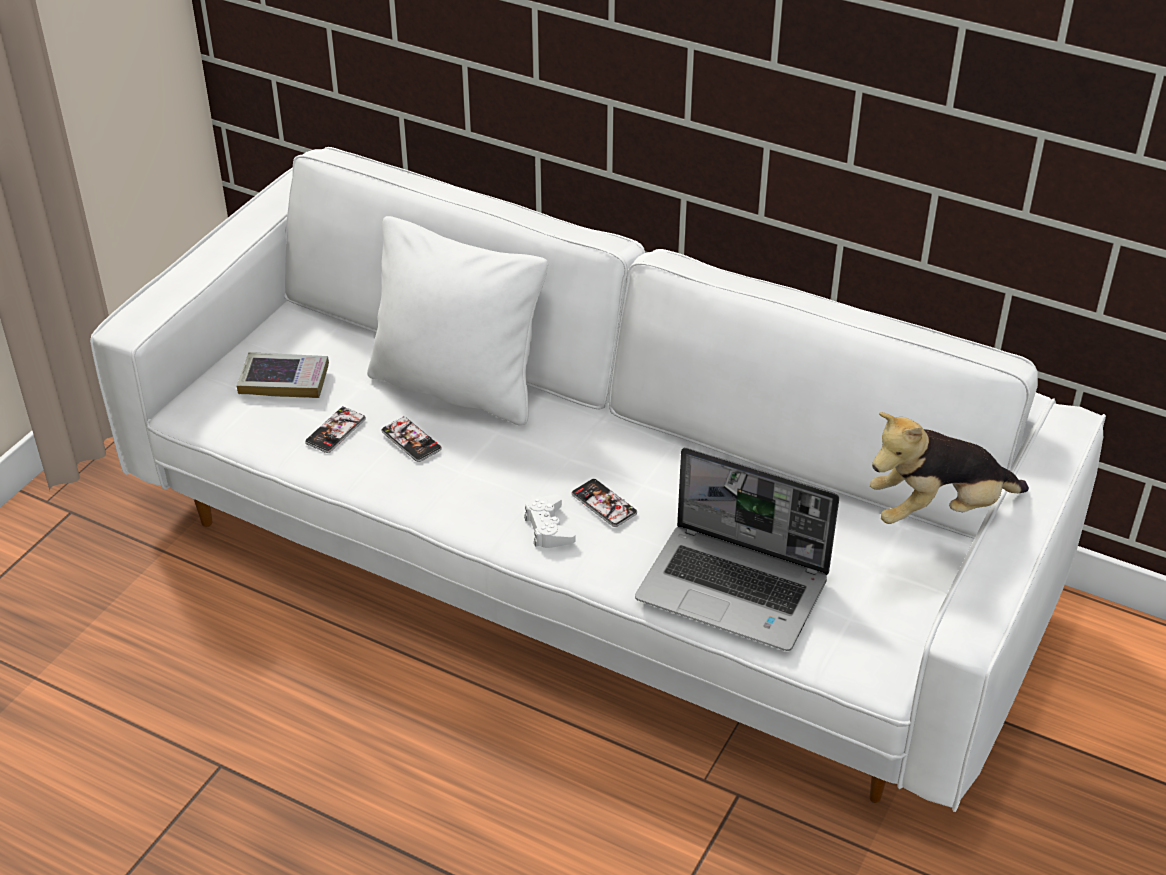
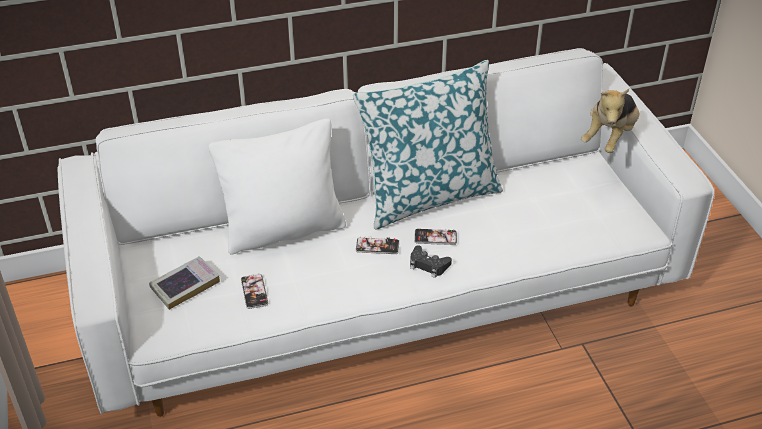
camera: 45 degrees left, 0 degrees up
(411, 440) = (301, 270): phone -> phone (377, 246)
(549, 528) = (428, 265): white game controller -> black game controller
(671, 453) = (429, 195): none -> pillow
(735, 589) = (542, 235): laptop -> none

